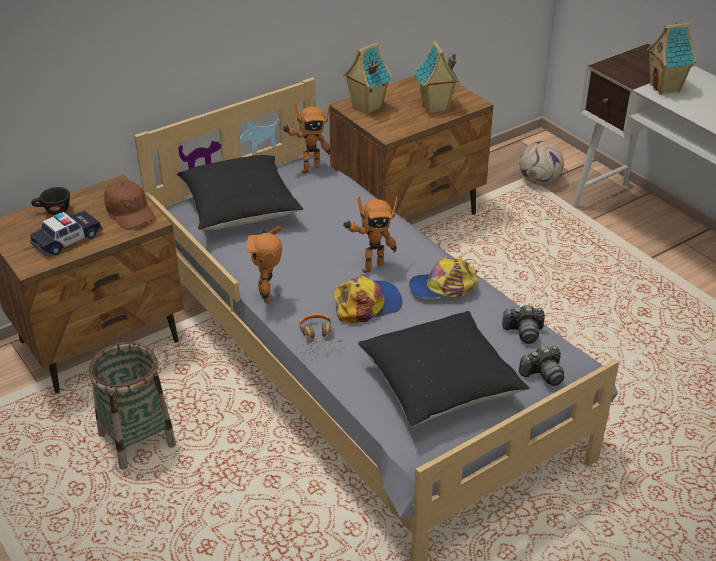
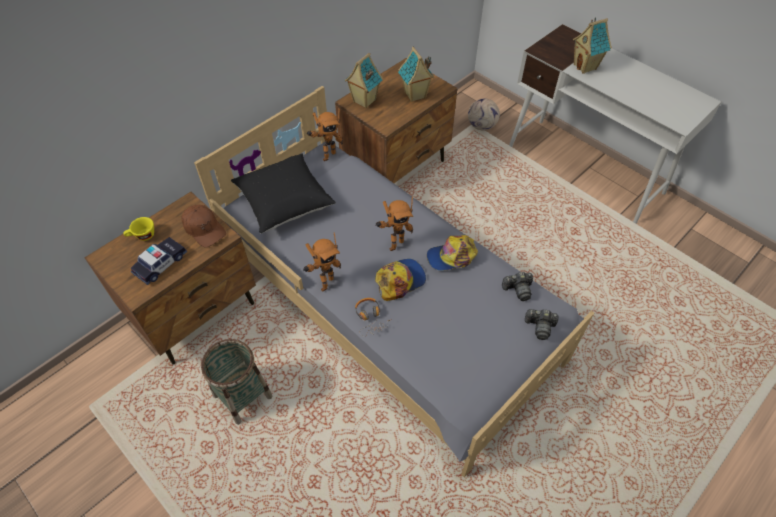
camera: 10 degrees left, 15 degrees up
(53, 211) = (142, 236): black cup -> yellow cup
(268, 296) = (325, 283): toy robot -> toy robot turned 120 degrees counterclockwise
(440, 386) = (469, 349): black pillow -> none
(543, 374) = (540, 327): camera -> camera turned 45 degrees clockwise

